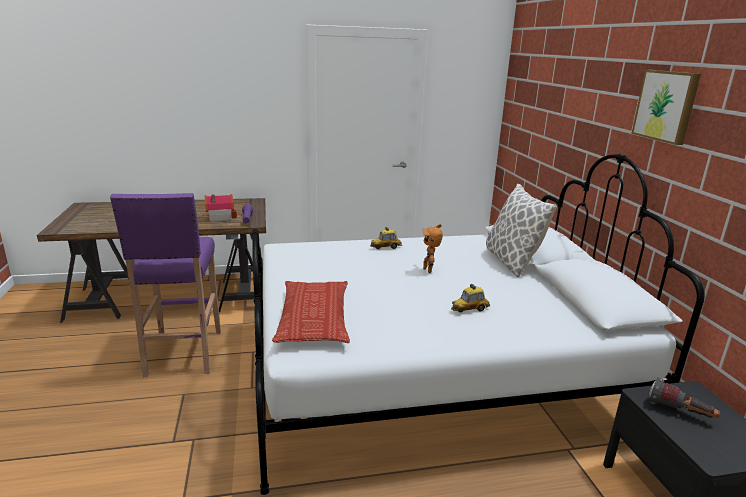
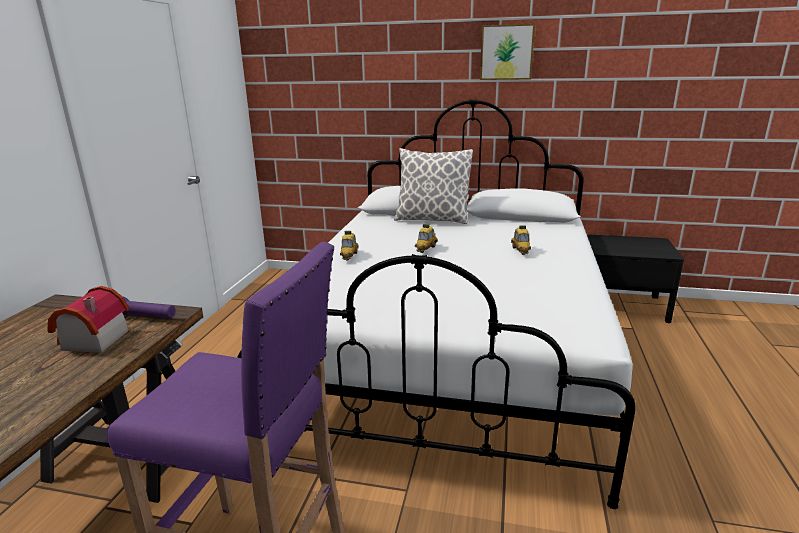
camera: 65 degrees left, 0 degrees up
(314, 318) = (513, 317): pillow -> none
(429, 270) = (425, 249): toy robot -> toy car
(680, 412) = (622, 247): flashlight -> none

